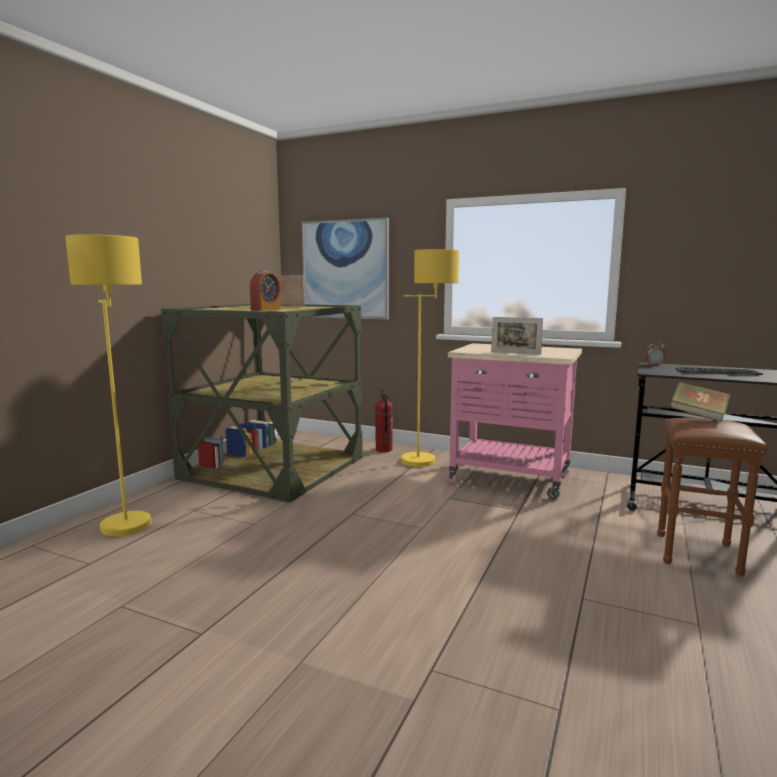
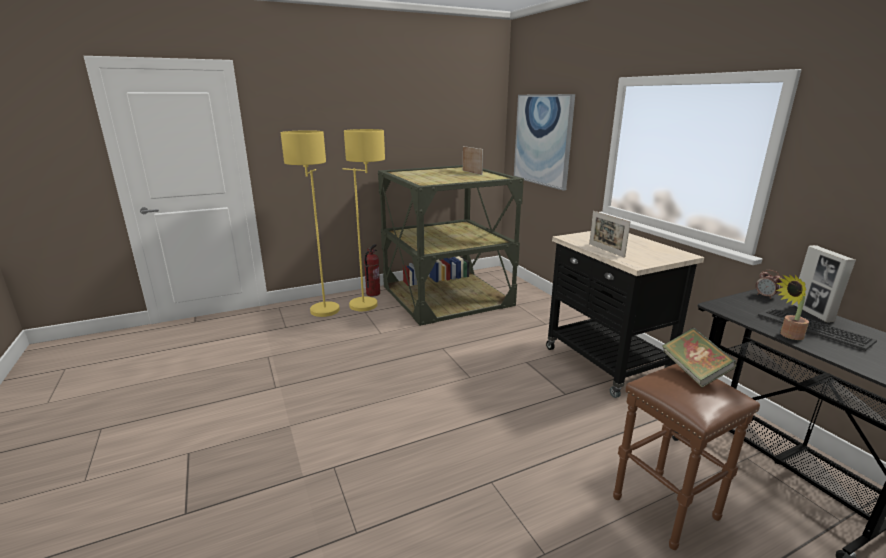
camera: 40 degrees right, 10 degrees up
(266, 309) = (425, 180): alarm clock -> none
(383, 450) = (541, 303): fire extinguisher -> fire extinguisher (373, 293)
(428, 460) = (562, 324): yellow floor lamp -> yellow floor lamp (370, 307)
(510, 478) = (606, 364): pink cart -> black cart
(695, 367) = (812, 313): none -> picture frame
(719, 377) = (788, 335): none -> potted plant

